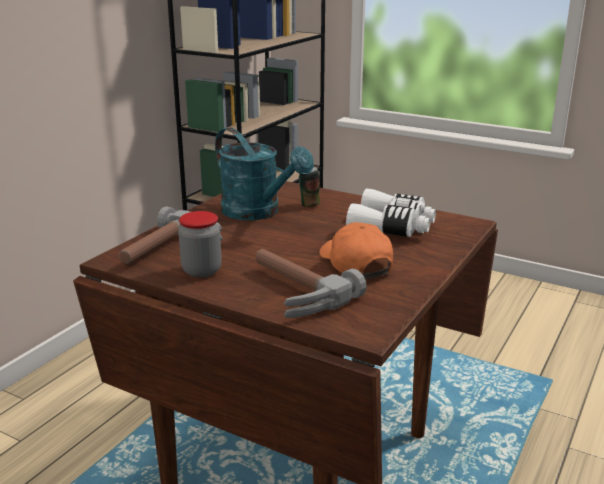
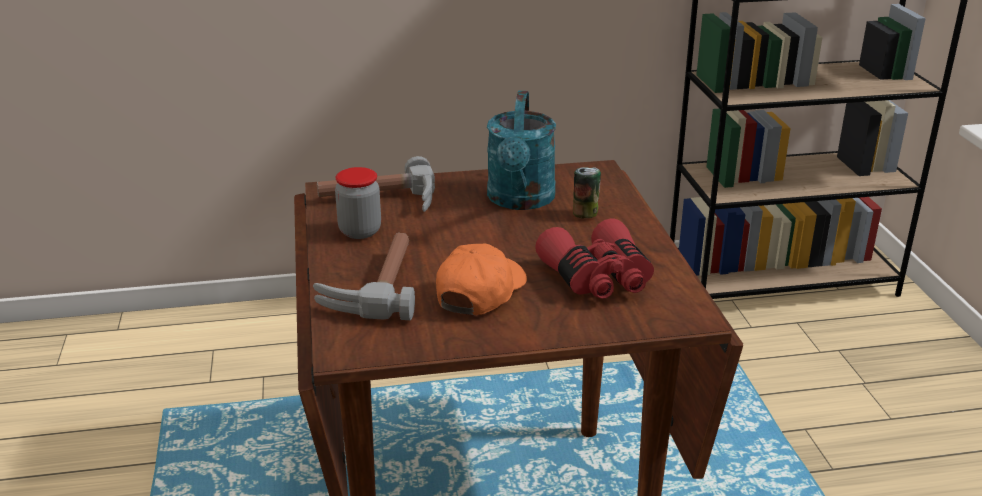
camera: 50 degrees right, 5 degrees up
(392, 228) = (598, 278): white binoculars -> red binoculars

